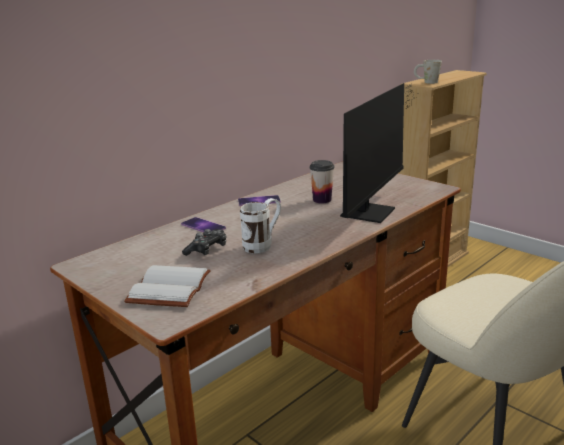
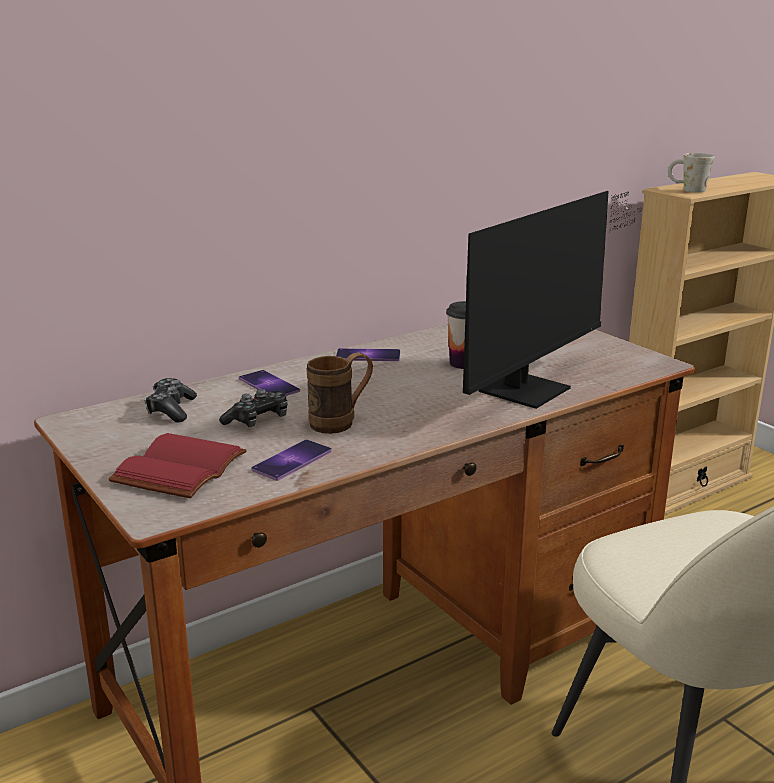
camera: 10 degrees right, 0 degrees up
(145, 249) = (171, 410): none -> game controller
(168, 287) = (178, 468): white book -> red book
(242, 273) = (292, 460): none -> phone
(263, 245) = (341, 422): white mug -> brown mug

